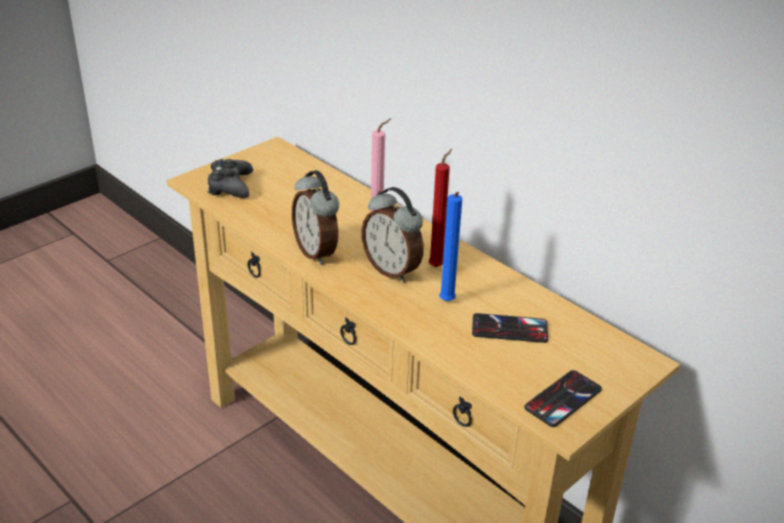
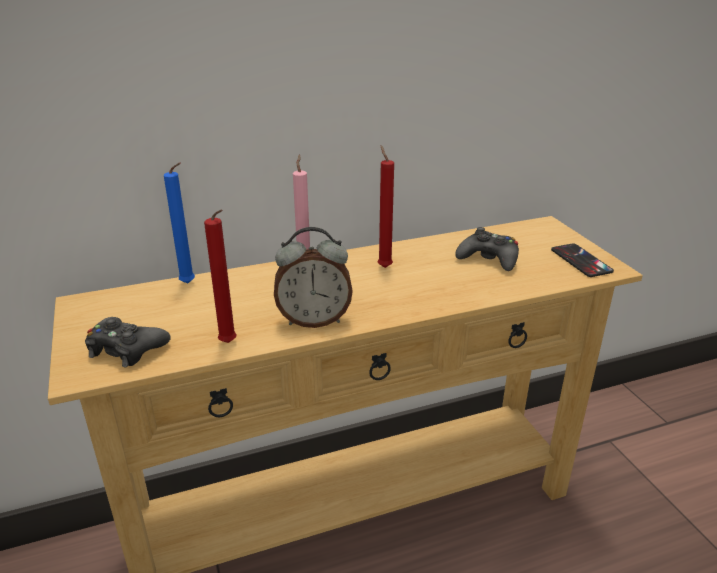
camera: 65 degrees left, 5 degrees down
(260, 224) = (229, 344): none -> red candle
(392, 270) = (374, 288): alarm clock -> none
(446, 303) = (440, 275): blue candle -> blue candle (189, 284)
(509, 329) = (489, 259): phone -> black game controller

